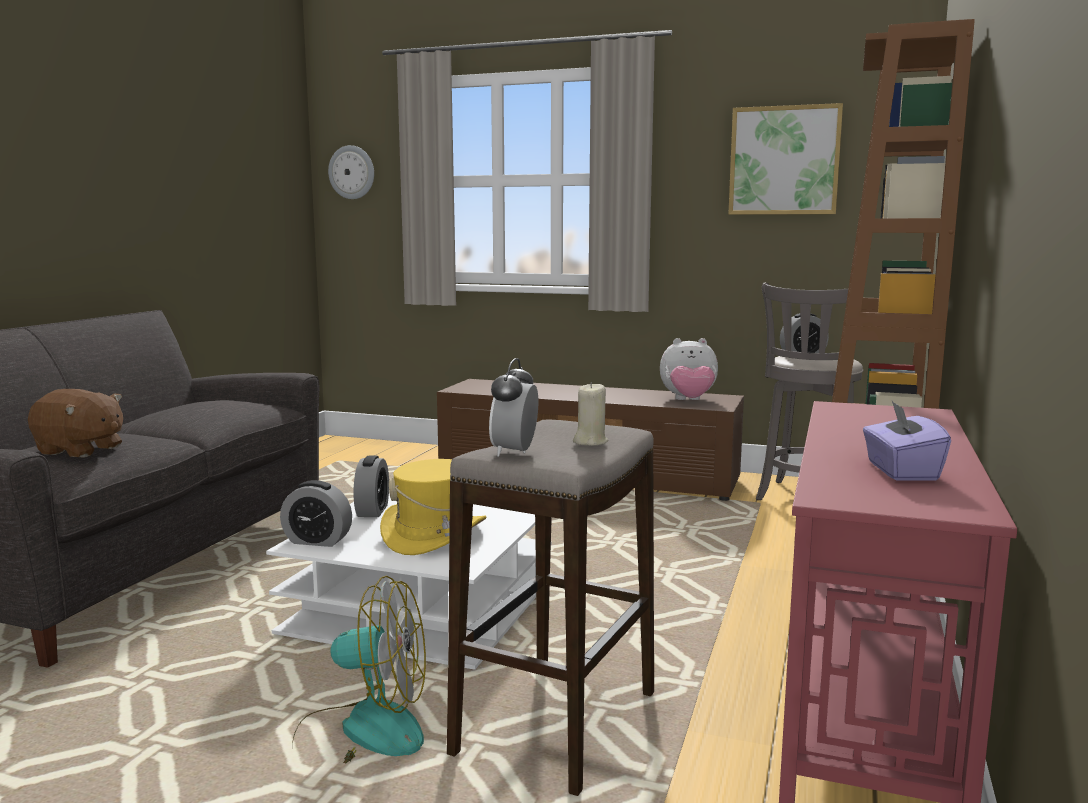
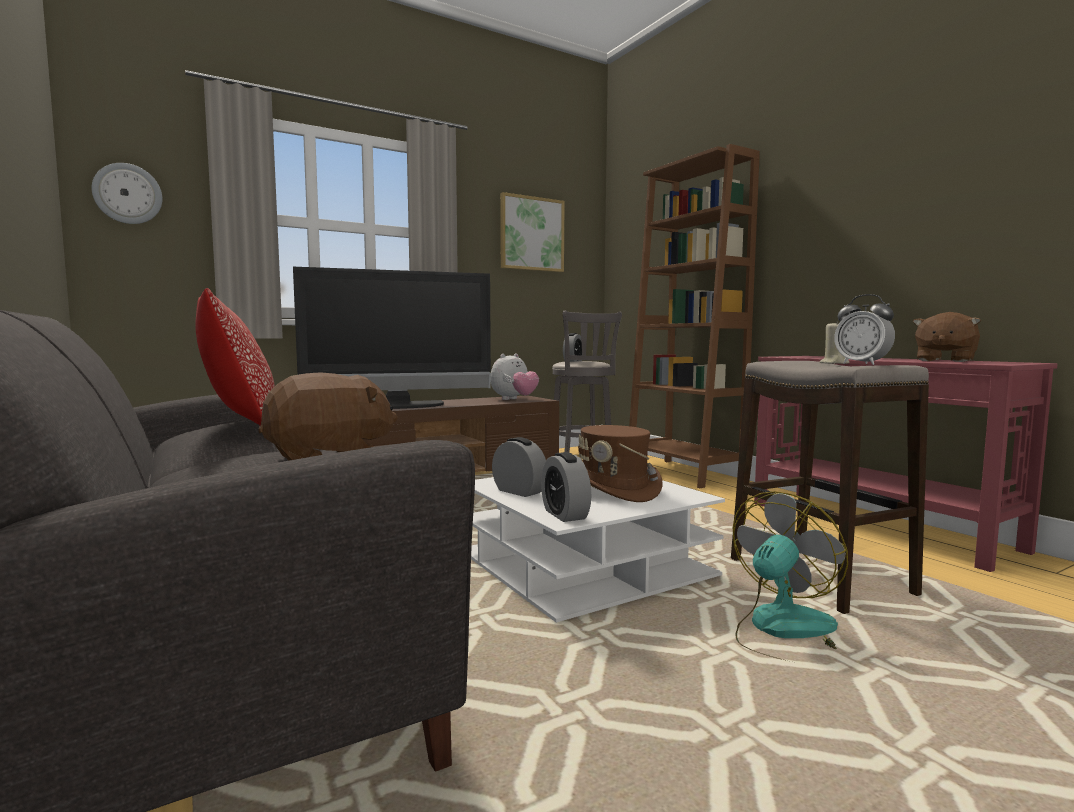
camera: 50 degrees left, 5 degrees down
(190, 406) = (239, 426): none -> pillow
(317, 541) = (565, 514): alarm clock -> alarm clock turned 105 degrees clockwise
(434, 535) = (614, 489): yellow hat -> brown hat
(540, 390) = (398, 406): none -> television
(901, 471) = (944, 360): purple tissue box -> brown plush toy

